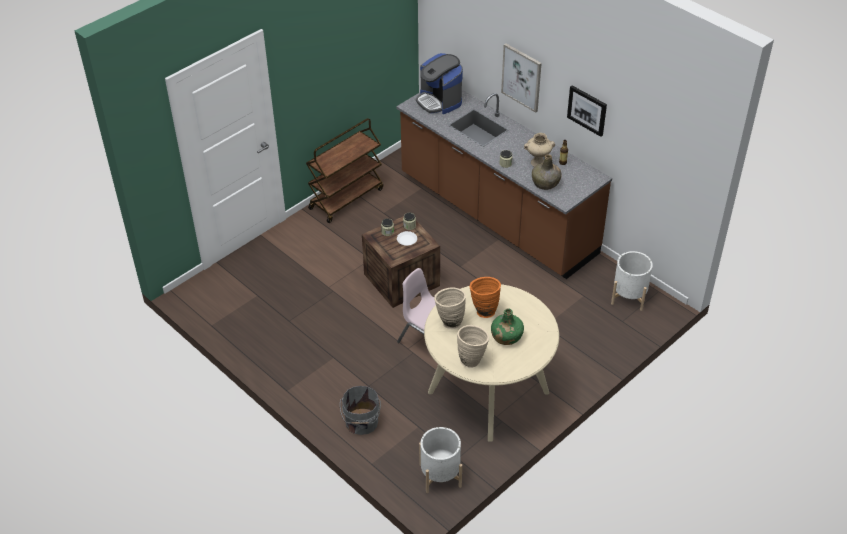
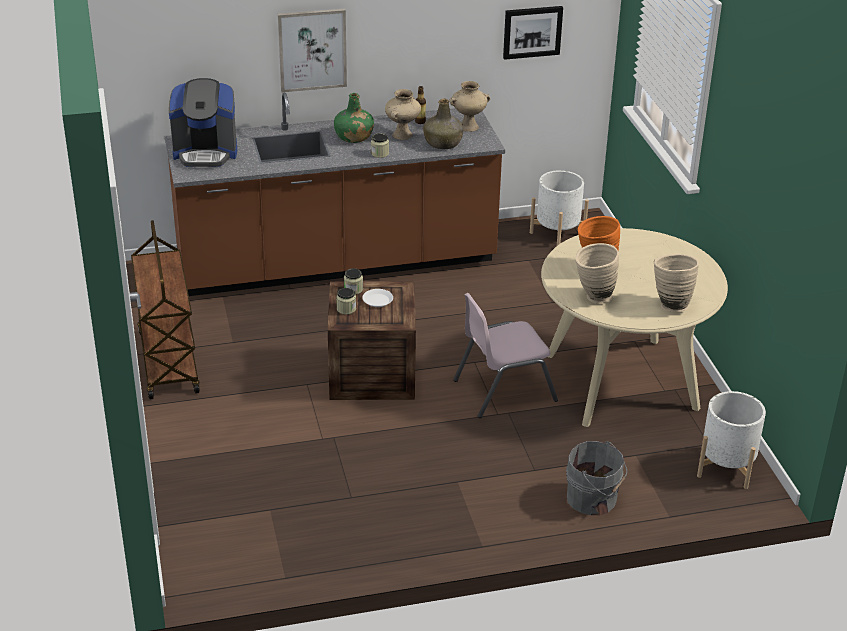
camera: 60 degrees left, 10 degrees down
(506, 336) = (651, 269): green bottle -> green bottle (353, 136)
(578, 185) = (469, 126): none -> beige vase
(587, 110) = (428, 34): picture -> picture (532, 31)

